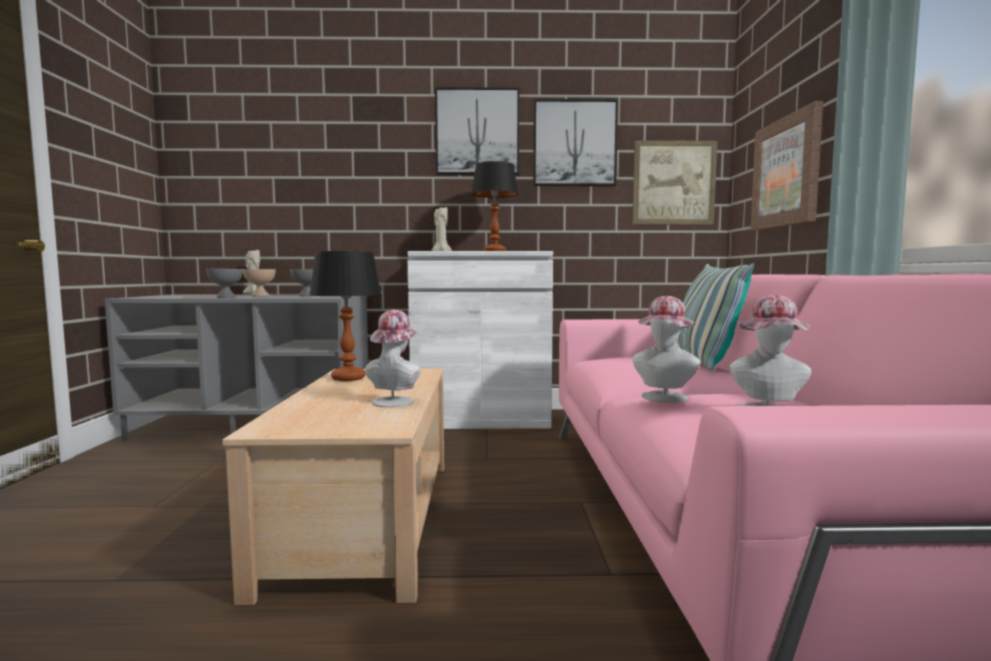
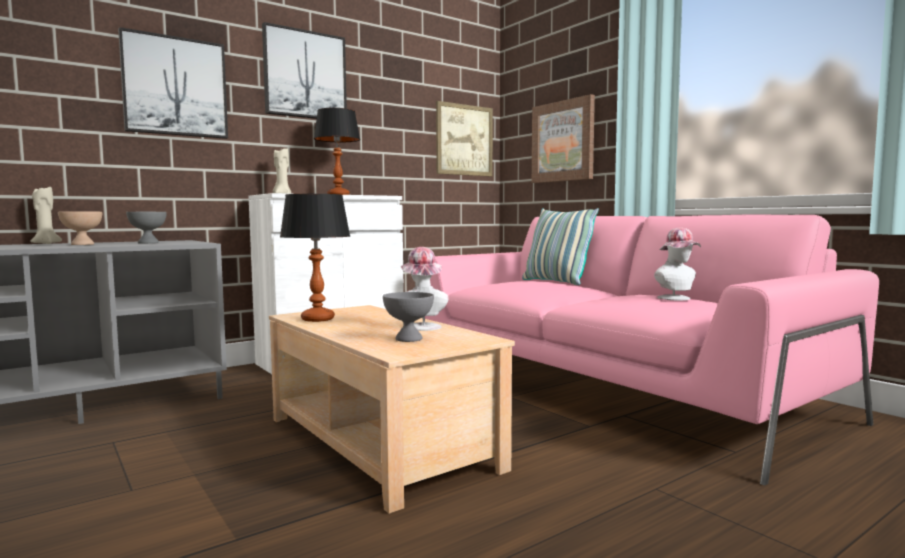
camera: 35 degrees left, 0 degrees up
(226, 297) = (59, 246): grey bowl -> grey bowl (408, 338)
(574, 144) = (390, 97): picture -> picture (175, 86)
(663, 398) = (608, 300): hat -> none

